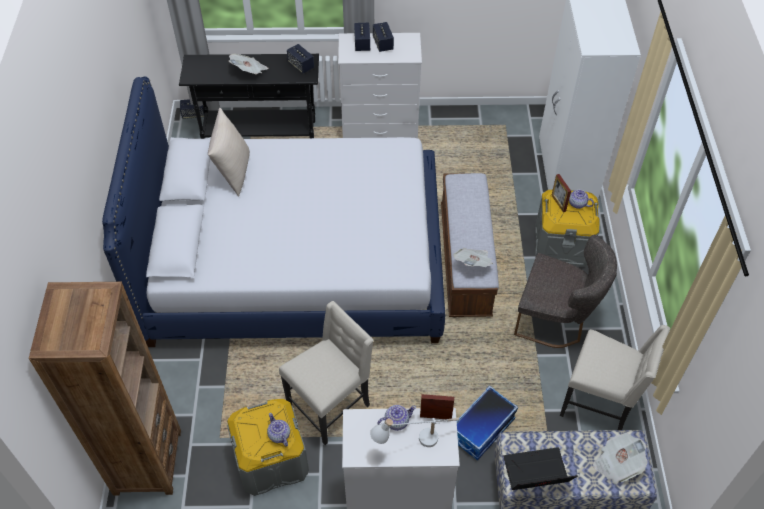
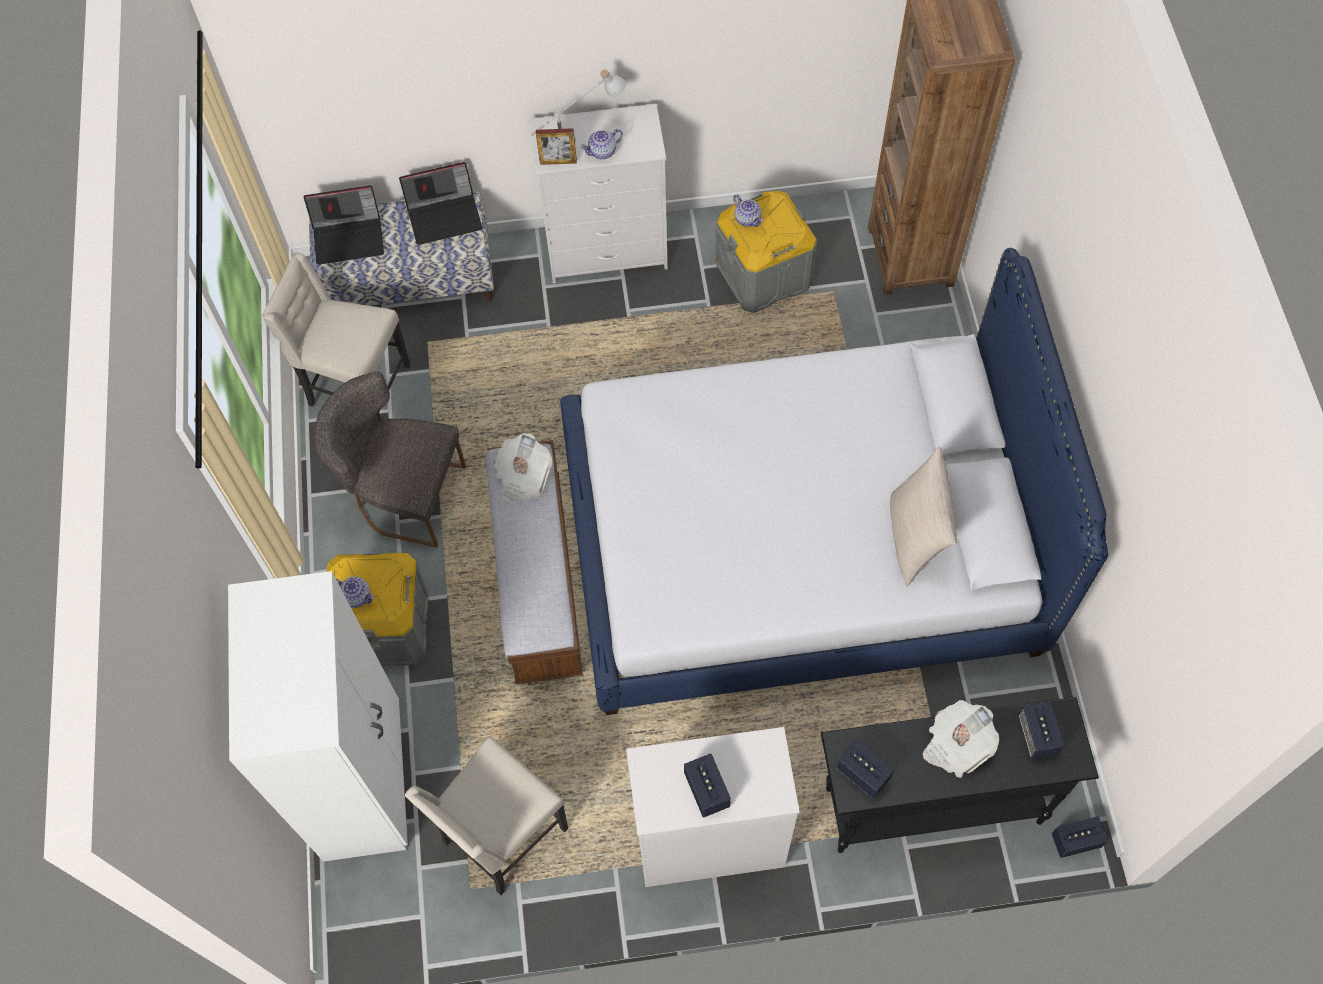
camera: 175 degrees right, 10 degrees up
(330, 405) = (704, 345): beige chair -> beige chair (502, 836)
(362, 44) = (747, 785): speaker -> speaker (1037, 735)
(482, 430) = (508, 337): storage box -> none
(558, 203) = (387, 594): picture frame -> none
(617, 463) = (349, 238): newspaper -> laptop

